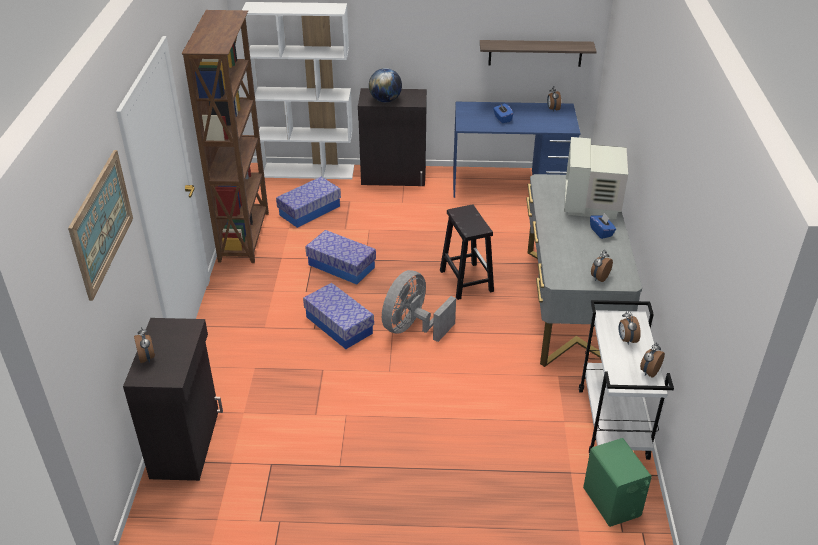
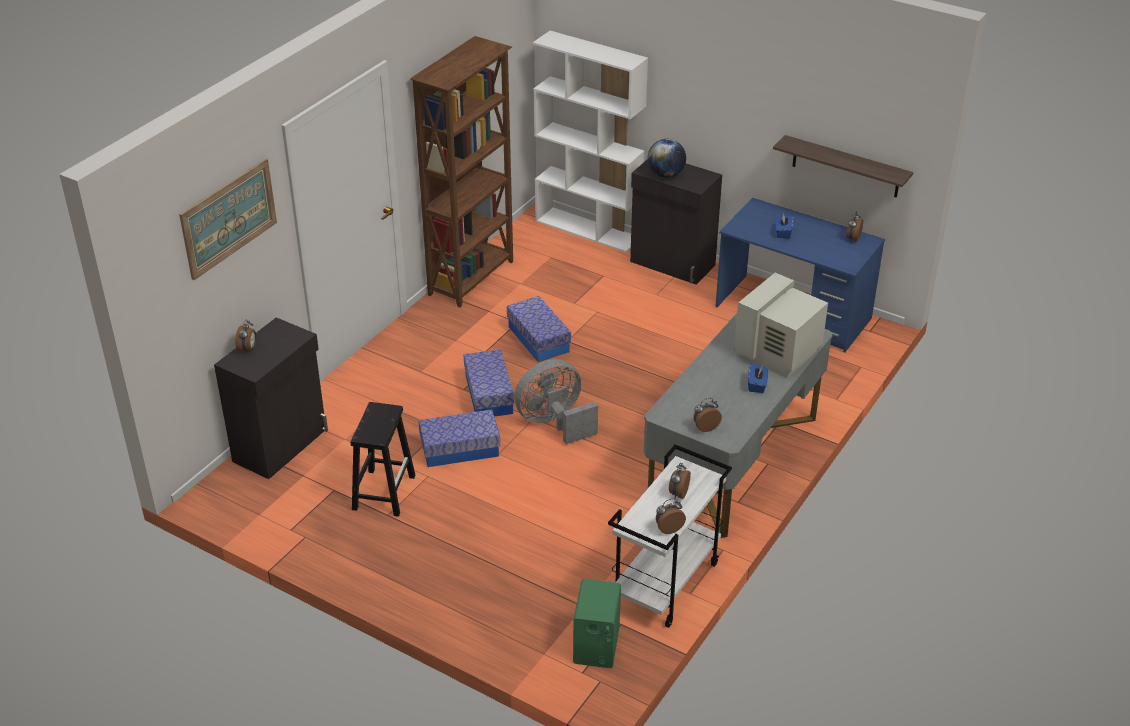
camera: 30 degrees right, 0 degrees up
(309, 210) = (555, 272): storage box -> storage box (460, 449)
(465, 280) = (648, 396): black stool -> black stool (384, 491)

